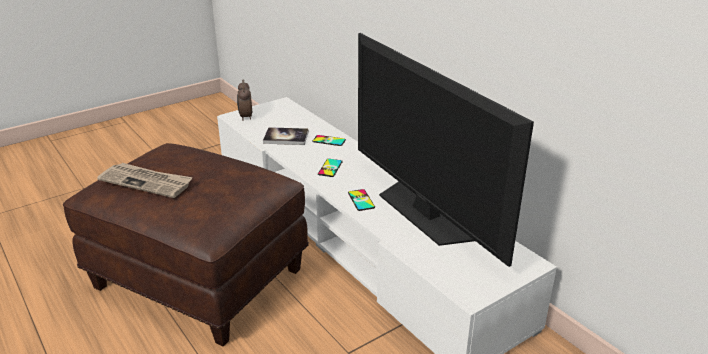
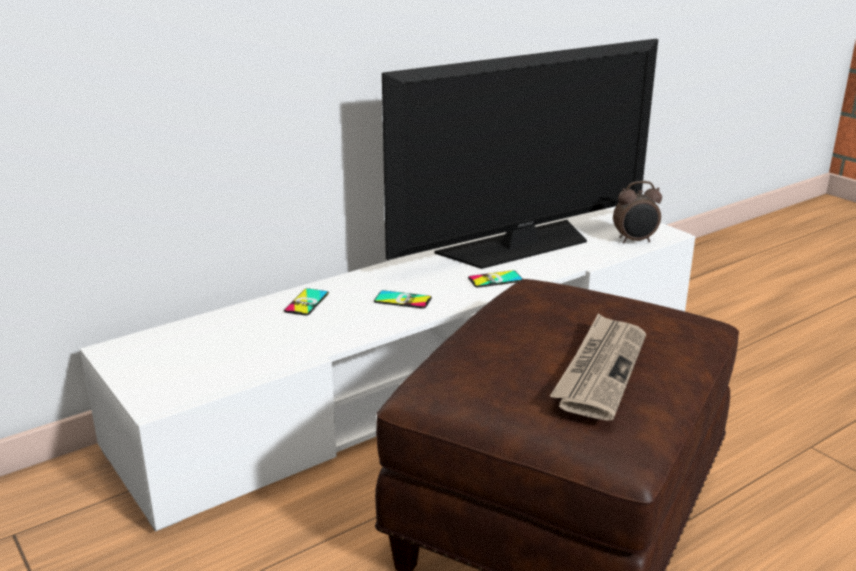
camera: 90 degrees left, 5 degrees down
(245, 117) = (168, 387): alarm clock -> alarm clock (635, 241)
(286, 137) = (282, 339): book -> none

